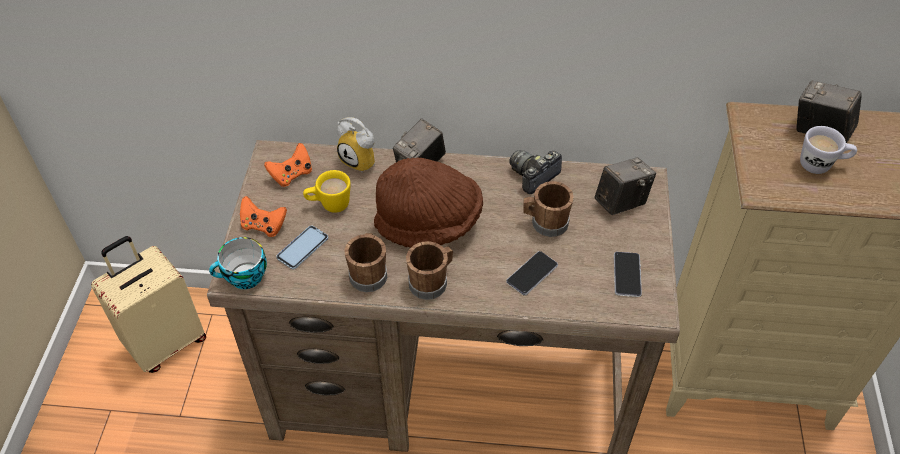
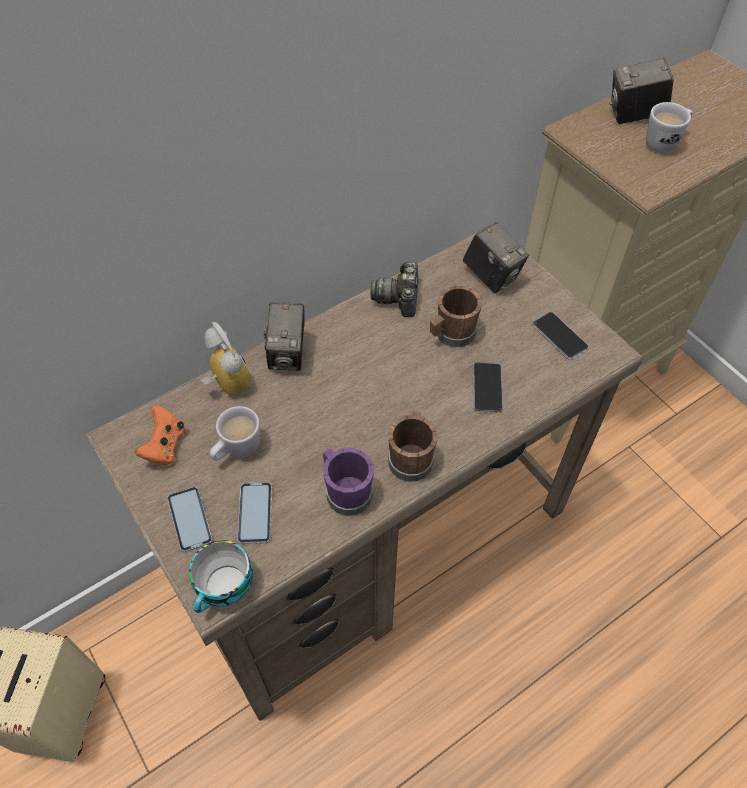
camera: 40 degrees left, 5 degrees up
(263, 226) = (190, 519): orange game controller -> phone
(329, 205) = (237, 450): yellow mug -> white mug
(362, 160) = (224, 384): alarm clock -> alarm clock turned 120 degrees counterclockwise
(368, 273) = (346, 491): brown mug -> purple mug
(429, 223) = (352, 403): brown hat -> none
(621, 202) = (492, 276): camera -> camera turned 120 degrees clockwise

